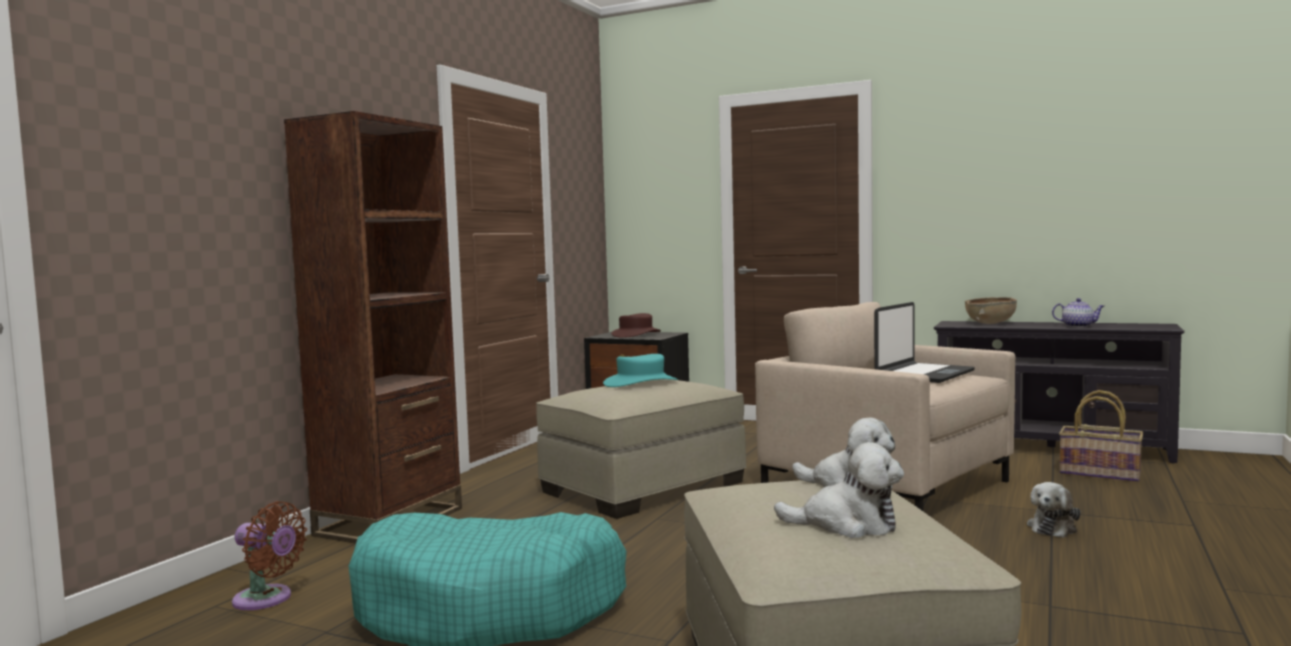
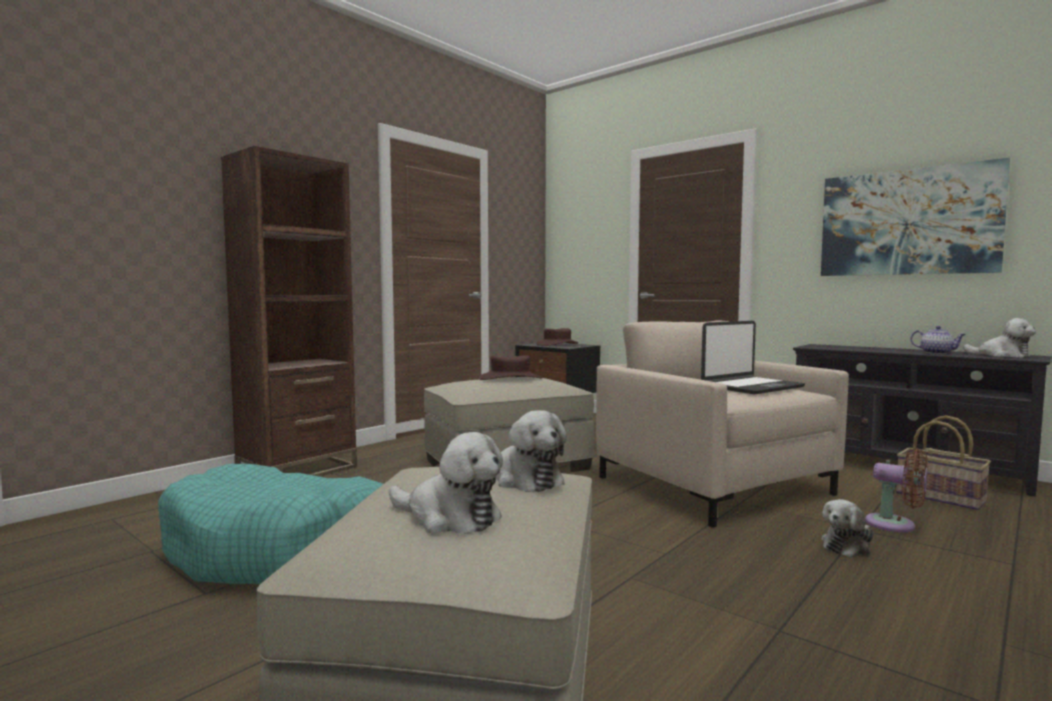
camera: 15 degrees right, 0 degrees up
(267, 599) = (148, 519): brown fan -> brown fan (896, 525)
(640, 383) = (510, 378): turquoise hat -> brown hat
(990, 323) = (852, 347): brown bowl -> none
(1037, 189) = (907, 222): none -> picture
(1137, 325) = (1002, 355): none -> plush toy

